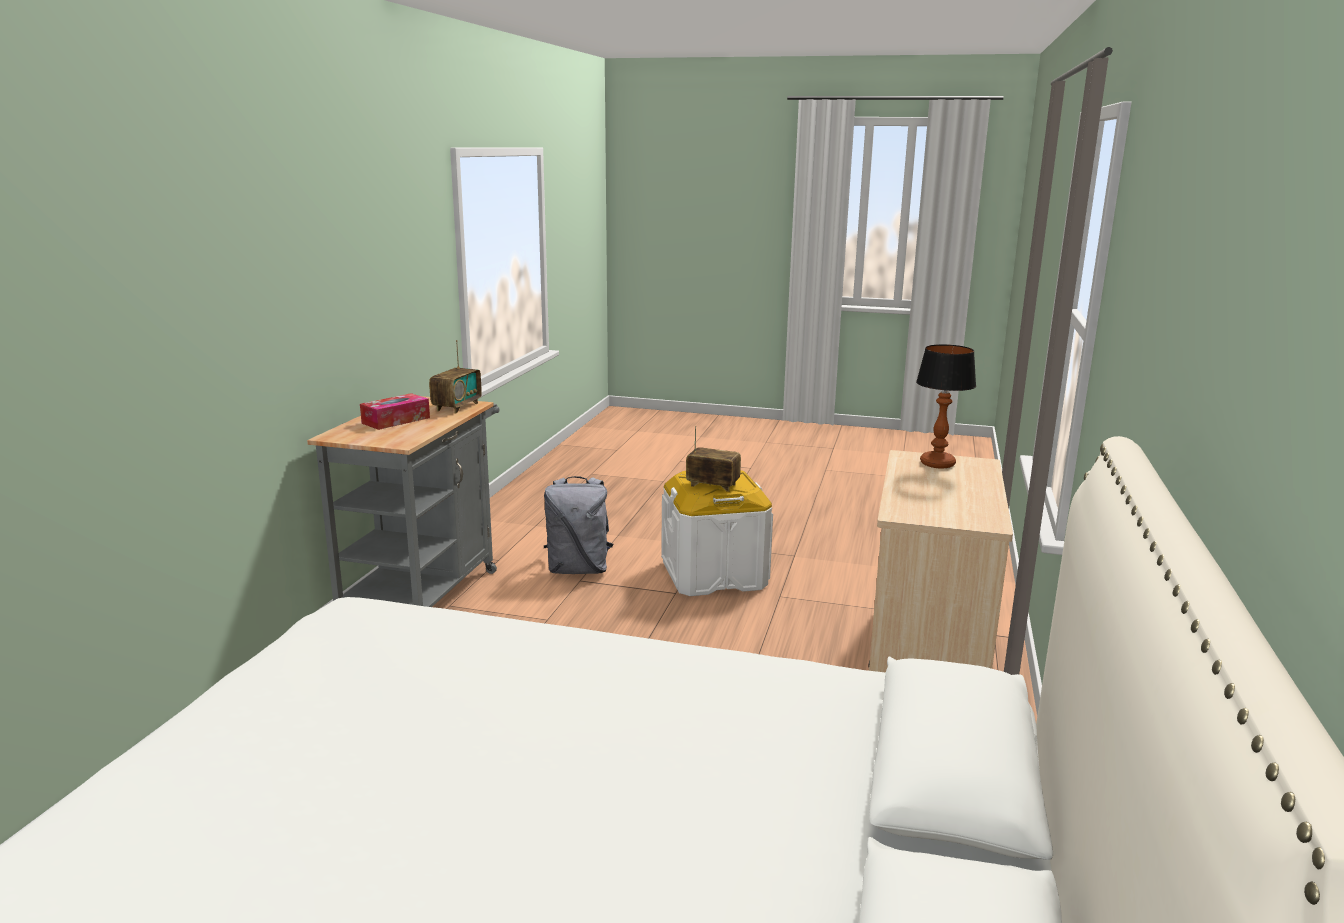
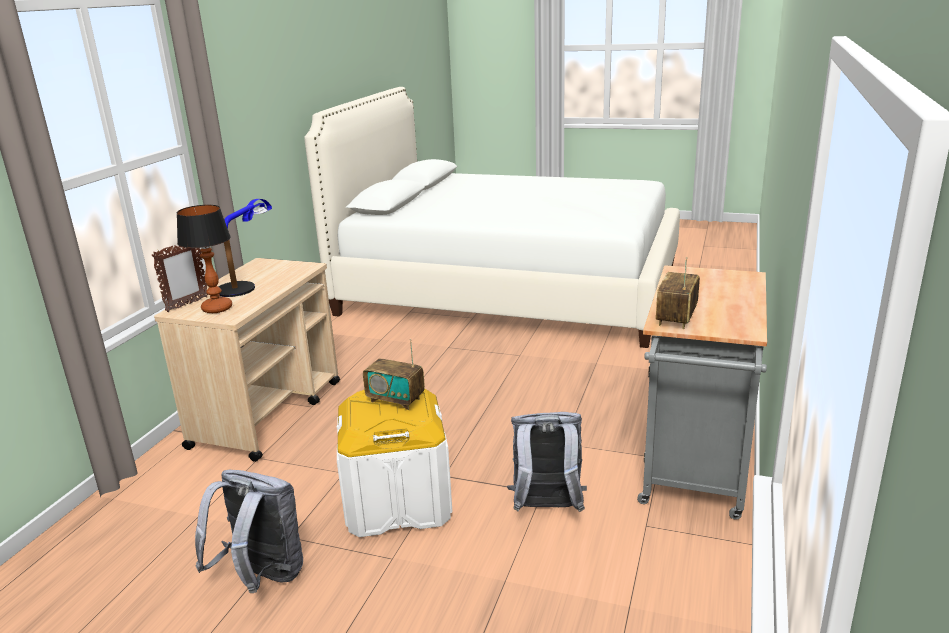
camera: 175 degrees left, 5 degrees up
(396, 420) = (717, 296): tissue box -> none
(796, 537) = (262, 577): none -> grey backpack
(955, 493) = (247, 282): none -> table lamp
(982, 468) = (187, 304): none -> picture frame

